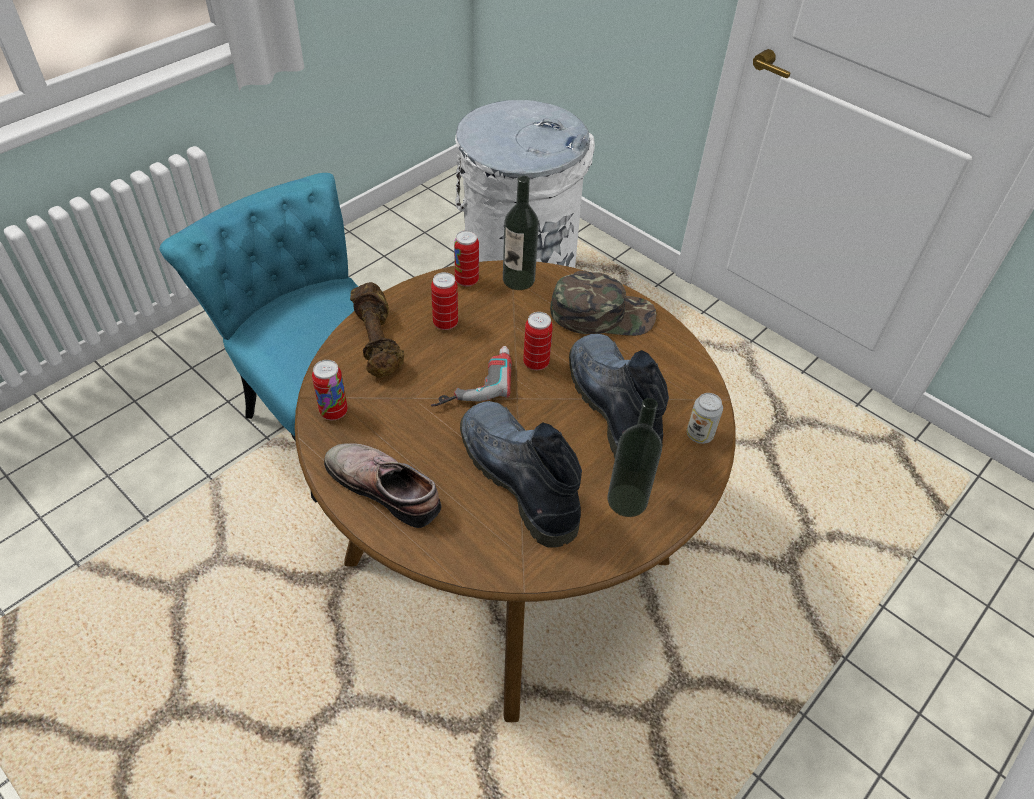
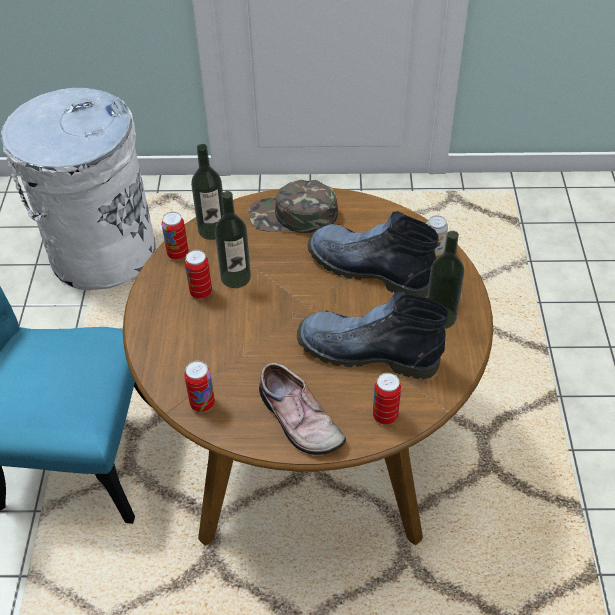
camera: 40 degrees left, 0 degrees up
(378, 342) = (171, 337): brown dumbbell -> none
(386, 486) = (297, 420): shoe -> shoe turned 120 degrees counterclockwise
(472, 380) = (266, 316): power drill -> none
(488, 331) = (235, 277): none -> bottle
(536, 363) = (291, 276): can -> can (385, 416)
(602, 313) = (293, 216): green cap -> green cap turned 135 degrees counterclockwise

